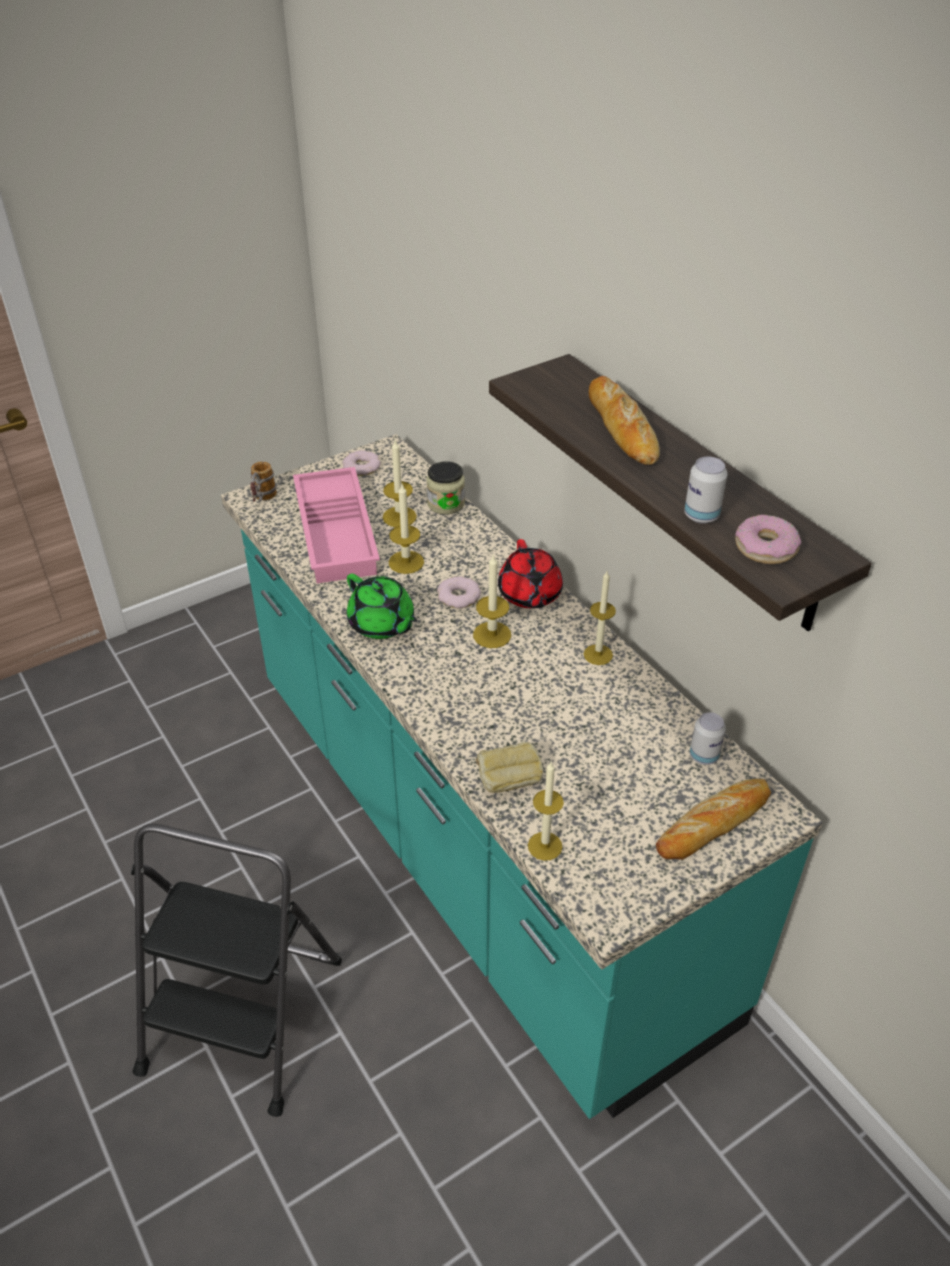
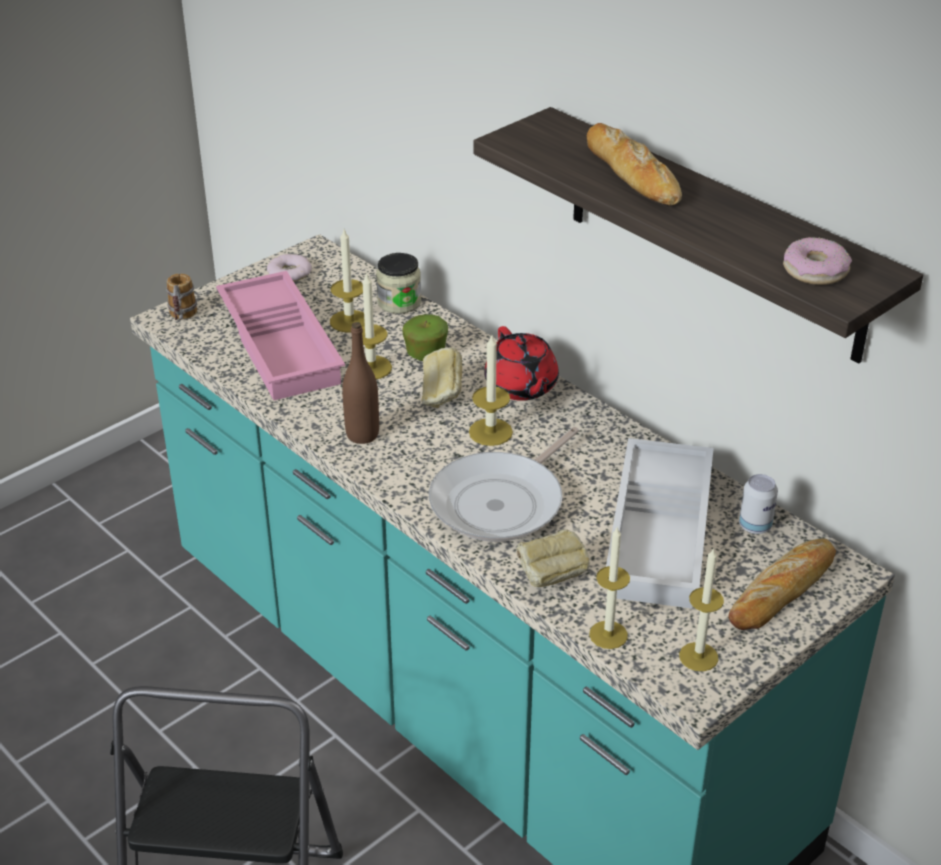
camera: 10 degrees left, 5 degrees down
(382, 624) = (362, 435): green teapot -> brown bottle
(455, 554) = (426, 354): none -> apple
(458, 596) = (442, 397): donut -> bread
(484, 703) = (502, 502): none -> frying pan
(598, 654) = (614, 439): candle -> candle (698, 657)
(618, 752) = (662, 533): none -> white tray
(701, 516) = (741, 248): can -> none

